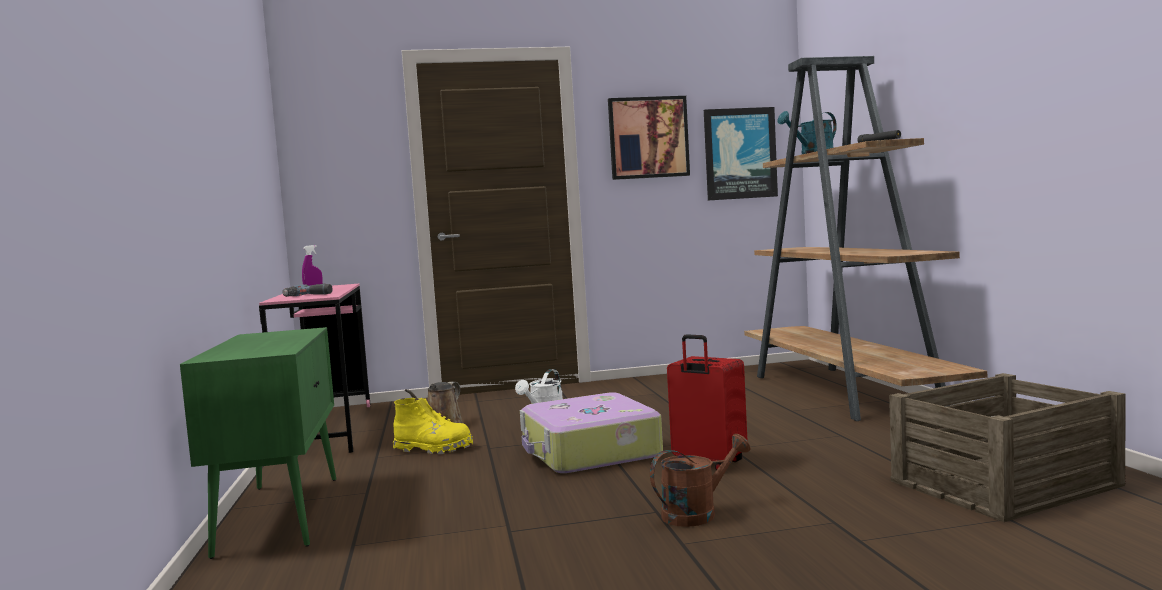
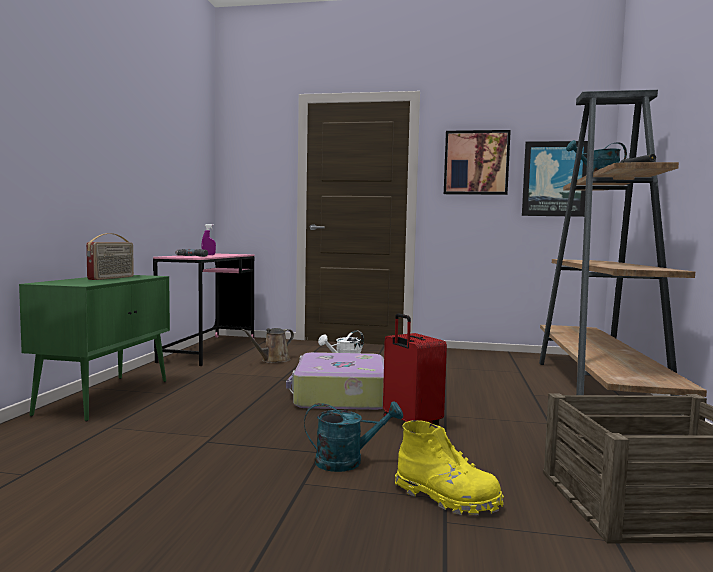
camera: 20 degrees right, 0 degrees up
(268, 339) = (112, 278): none -> radio
(433, 449) = (248, 373): yellow boot -> yellow boot (446, 498)
(697, 513) = (347, 461): brown watering can -> turquoise watering can

